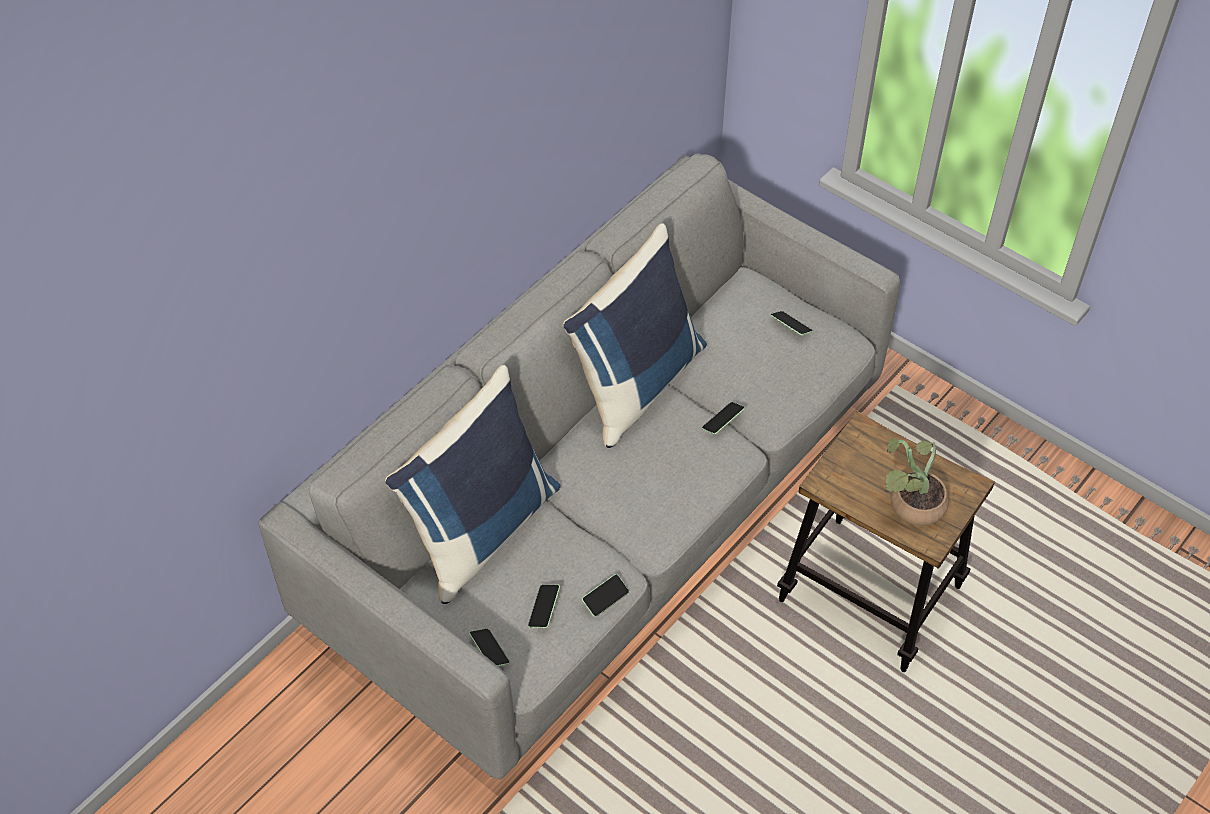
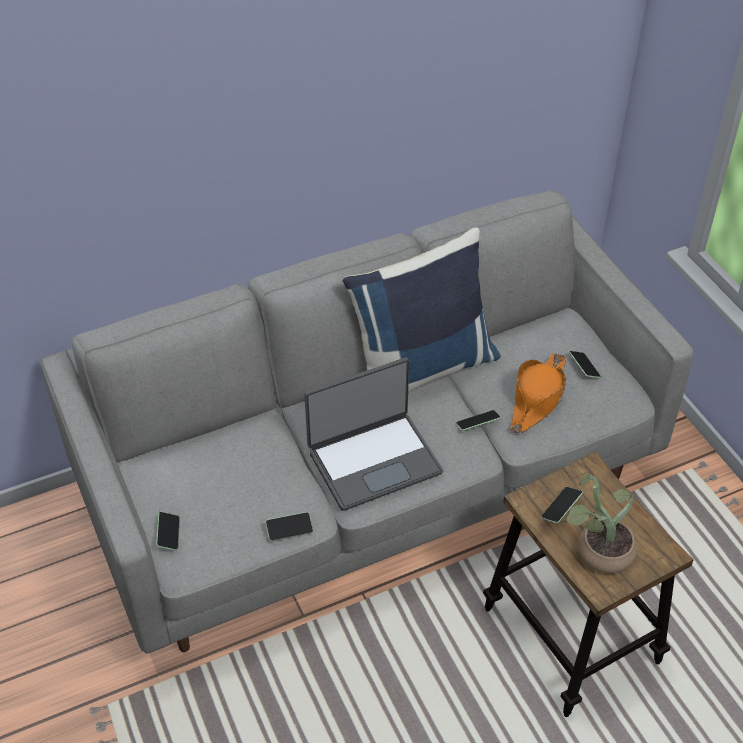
camera: 25 degrees right, 5 degrees down
(481, 530) = (223, 437): blue pillow -> none
(544, 610) = (233, 519): phone -> phone (561, 509)
(645, 497) = (374, 460): none -> laptop
(764, 374) = (537, 398): none -> orange hat

